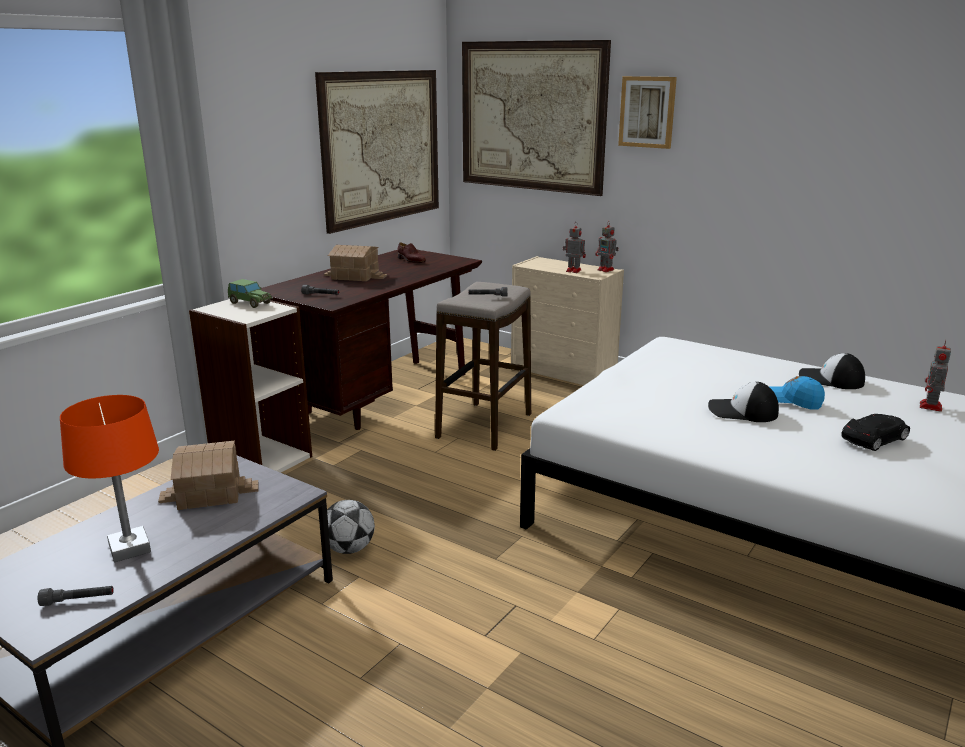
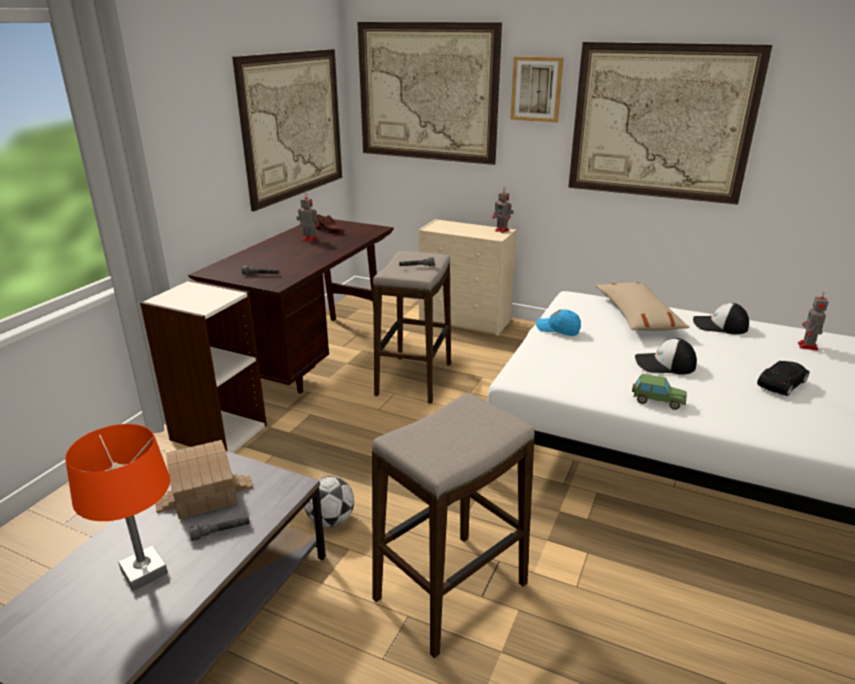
camera: 10 degrees left, 5 degrees up
(78, 600) = (109, 644): grey flashlight -> grey flashlight (221, 532)
(250, 303) = (199, 290): toy car -> toy car (657, 401)
(355, 276) = (284, 251): toy house -> none
(453, 627) = (451, 592): none -> stool
(573, 270) = (474, 232): toy robot -> toy robot (308, 239)
(734, 365) = (637, 317): none -> beige pillow
(784, 149) = (660, 122): none -> picture
(794, 401) = (701, 350): blue cap -> blue cap (558, 329)

